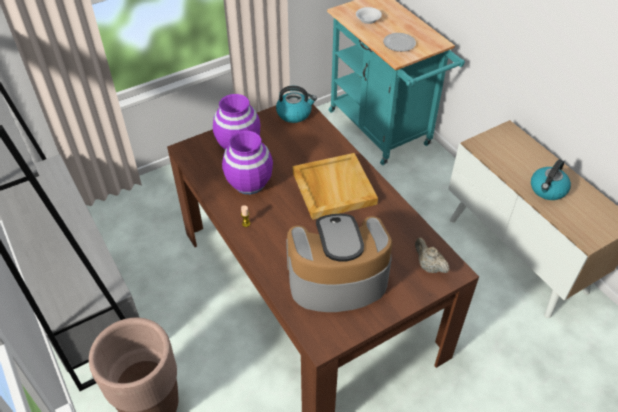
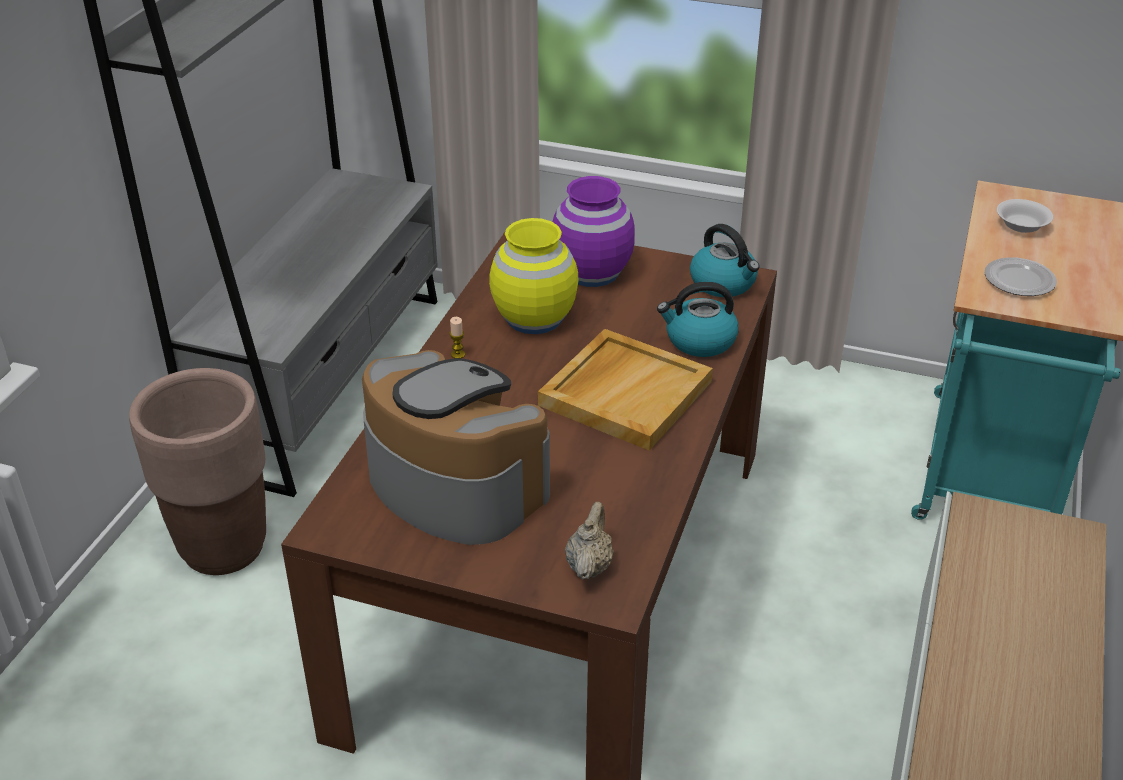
camera: 50 degrees right, 10 degrees down
(249, 183) = (534, 318): purple vase -> yellow vase
(547, 190) = (996, 656): kettle -> kettle (699, 341)

